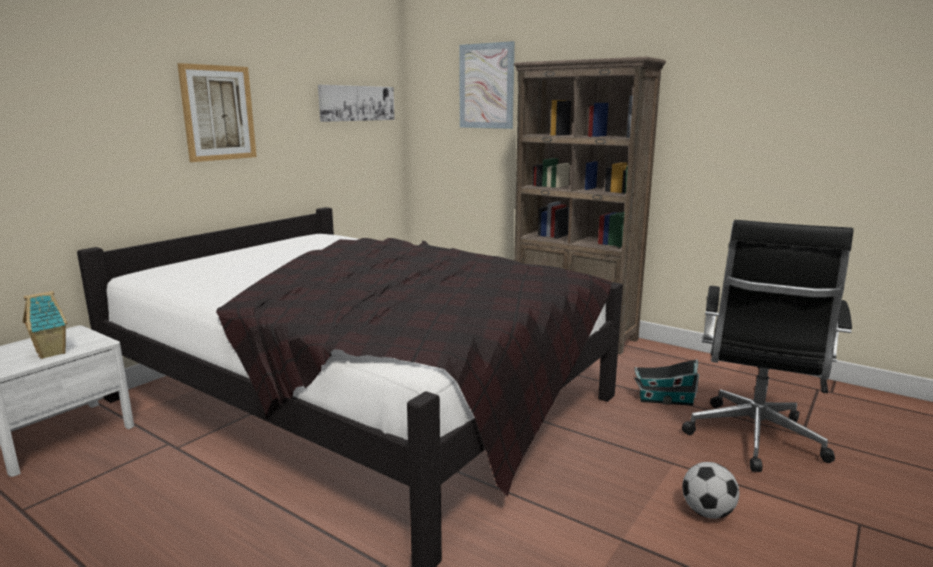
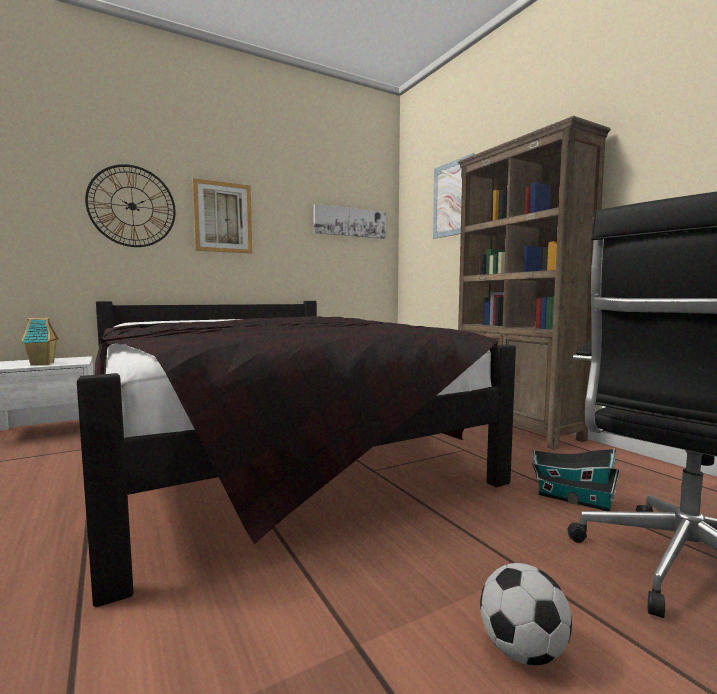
camera: 25 degrees right, 10 degrees down
(105, 110) = (132, 206): none -> wall clock

